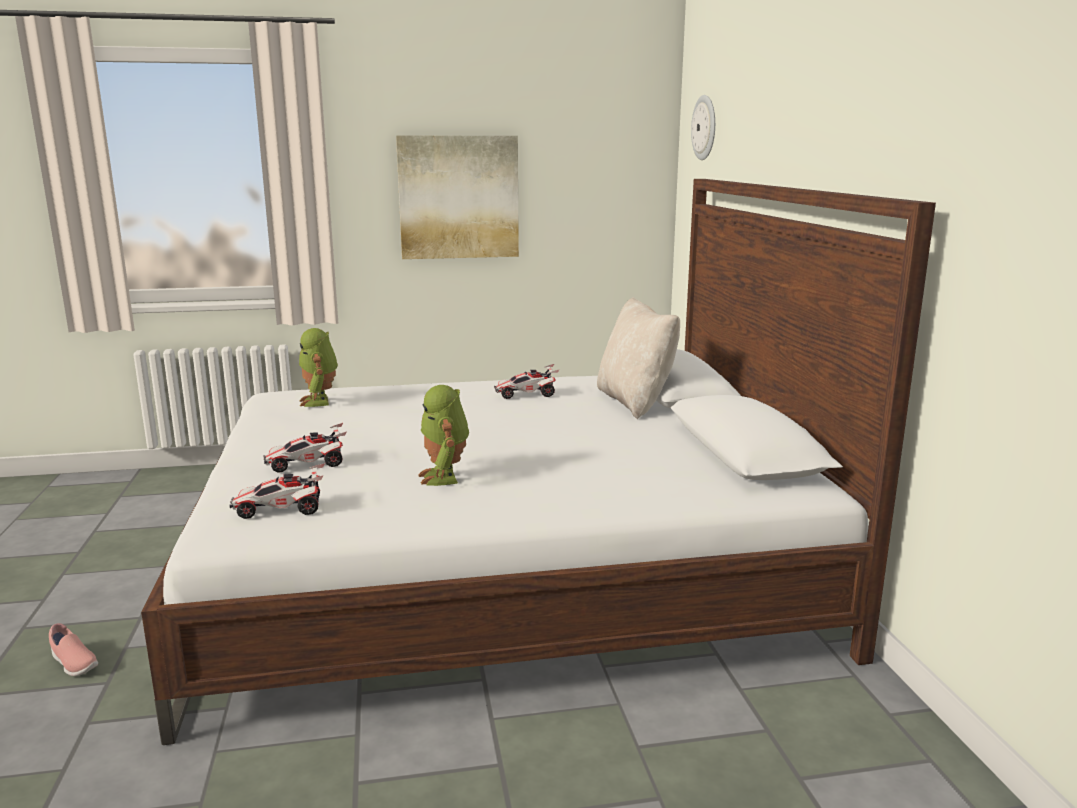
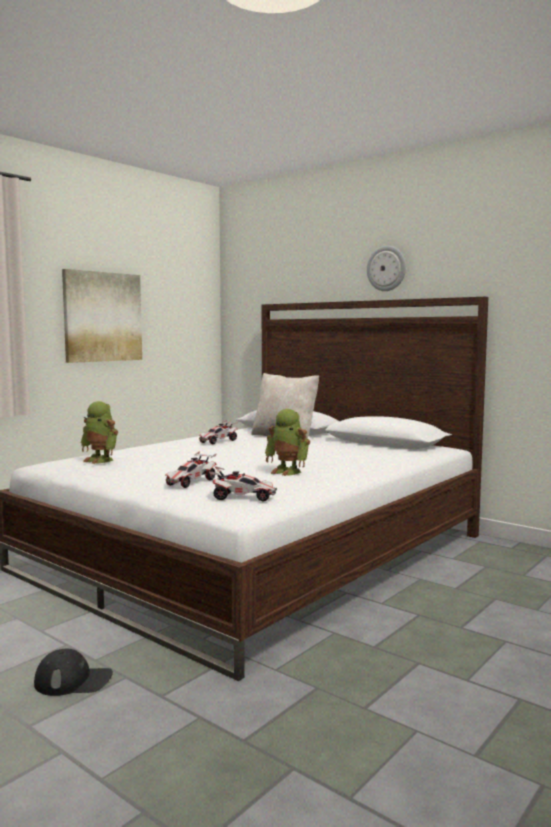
camera: 40 degrees left, 10 degrees down
(73, 664) = (73, 681): pink shoe -> black cap
(280, 510) = (243, 497): toy car -> toy car turned 120 degrees counterclockwise
(705, 127) = (256, 275): wall clock -> wall clock (386, 268)

